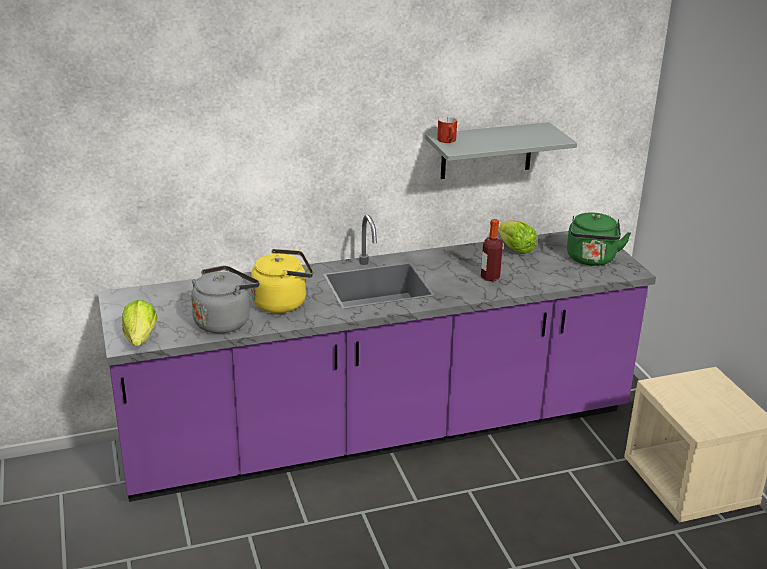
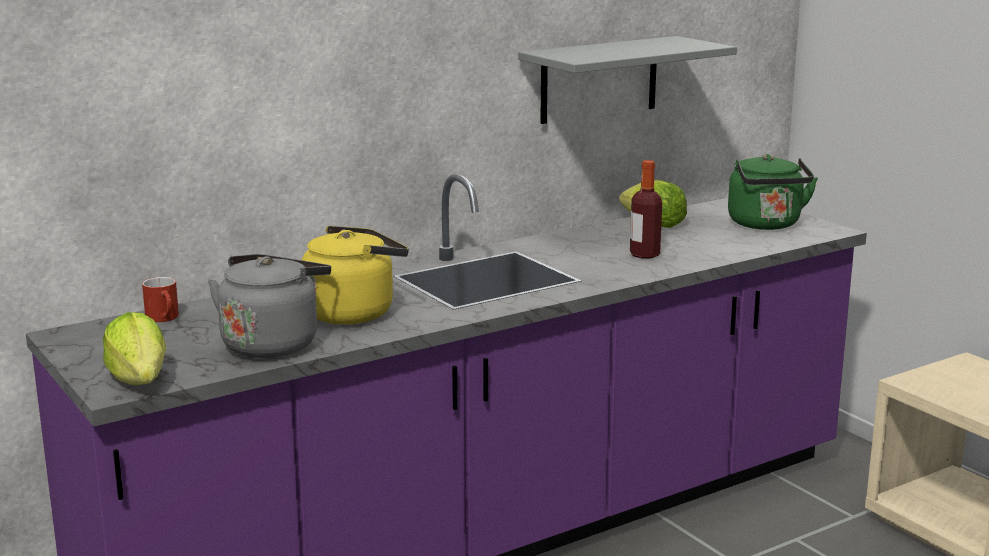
camera: 15 degrees left, 10 degrees down
(448, 141) = (560, 54): red mug -> red mug (165, 318)

